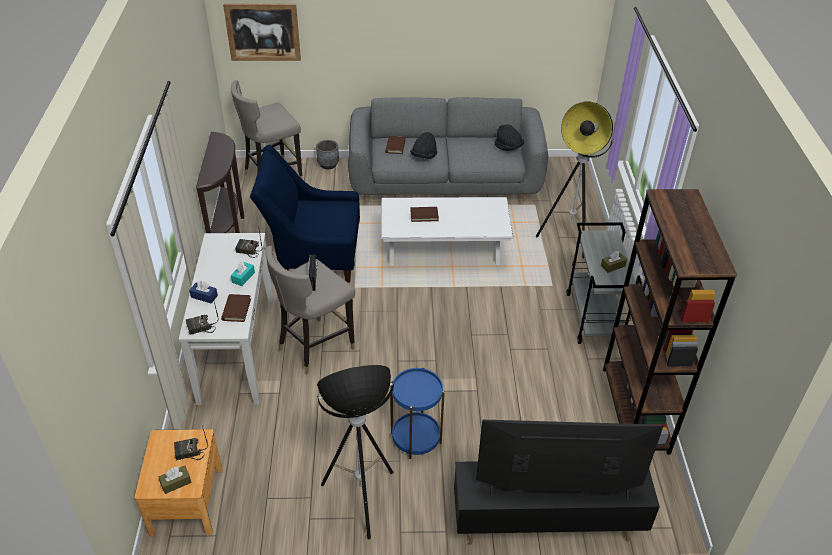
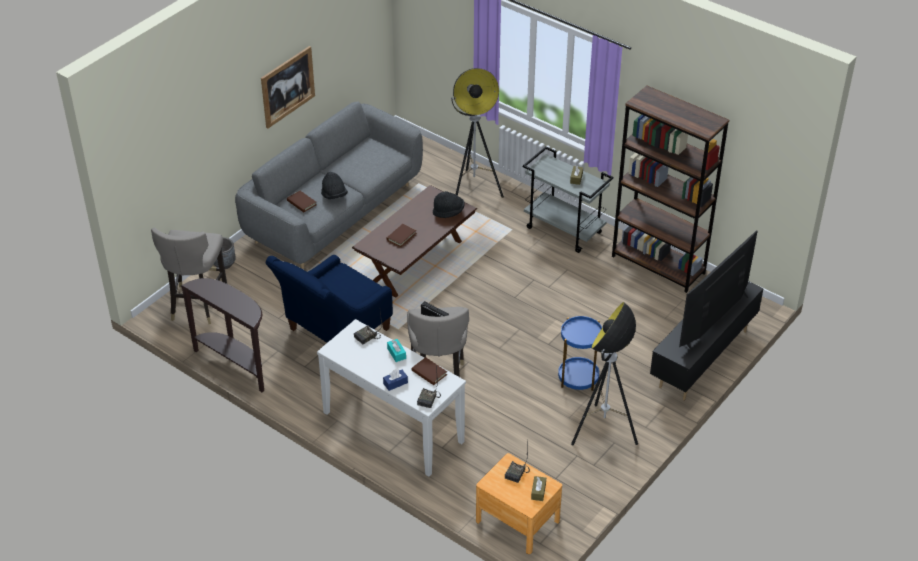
camera: 50 degrees left, 0 degrees up
(263, 32) = (151, 168): picture -> picture (287, 86)
(444, 253) = (416, 262): white coffee table -> brown coffee table
(508, 147) = (378, 147): black hat -> black hat (448, 212)

